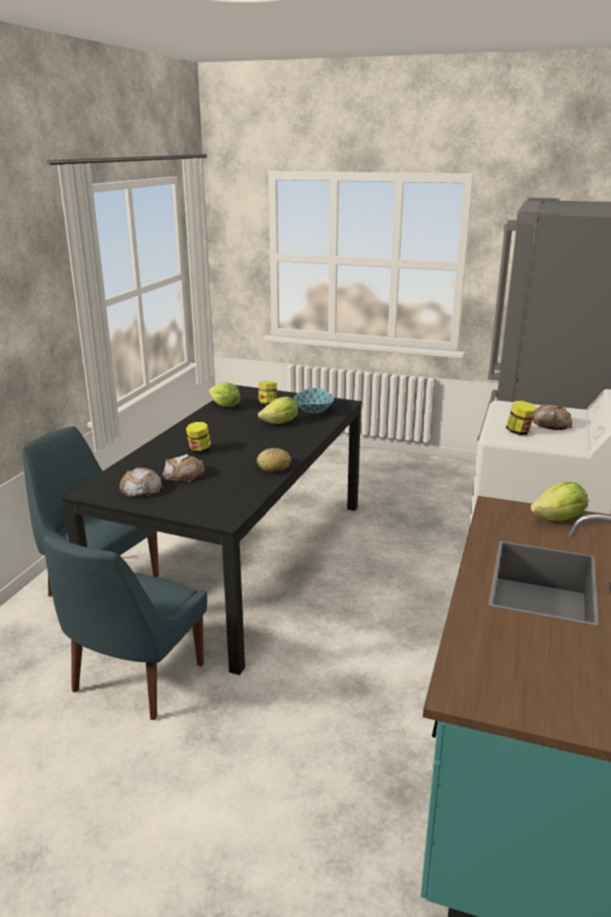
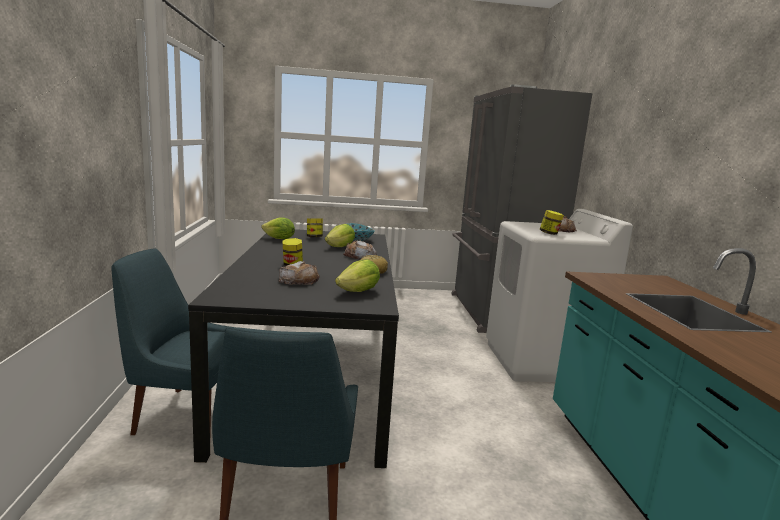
camera: 25 degrees left, 10 degrees down
(140, 488) = (268, 292): bread -> bread (360, 256)
(559, 519) = (636, 279): lettuce -> lettuce (359, 291)

